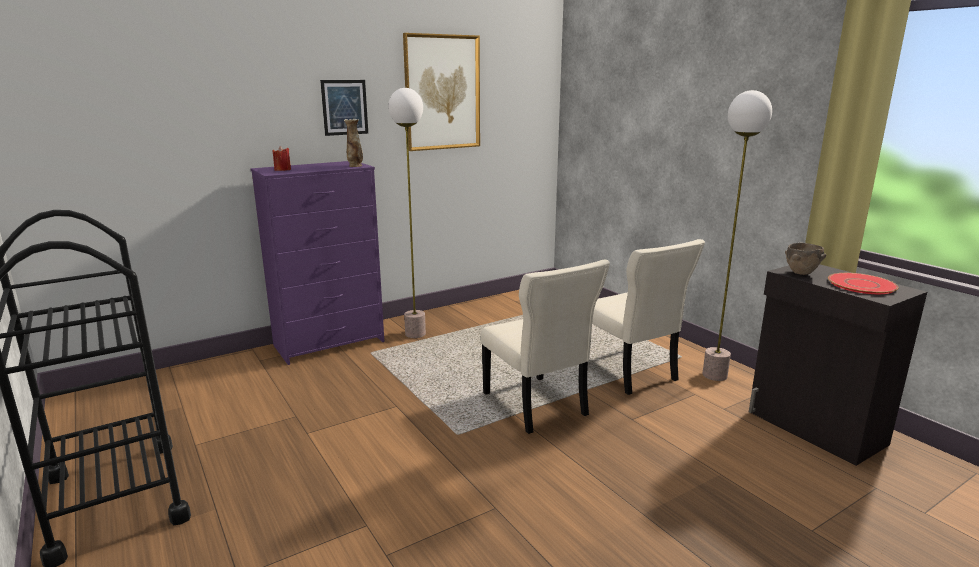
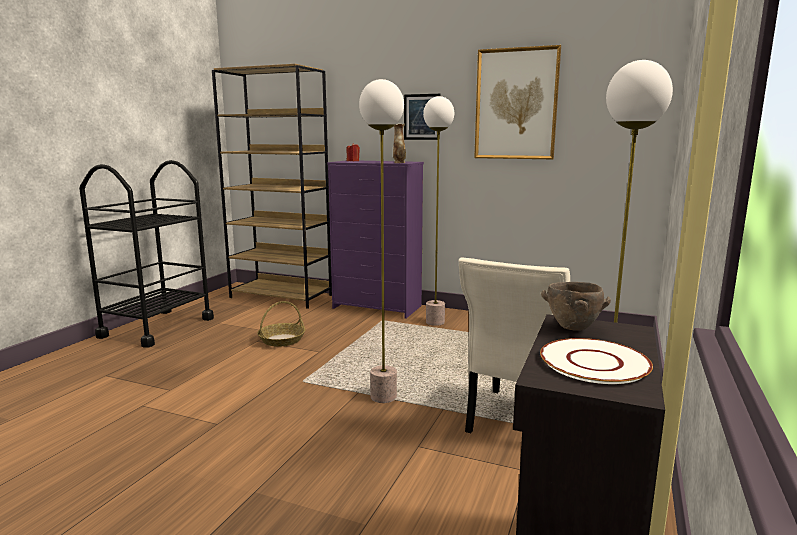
camera: 55 degrees right, 5 degrees down
(184, 380) = (282, 296): none -> brown bookcase
(330, 417) = (281, 340): none -> basket
(536, 406) = (383, 397): beige chair -> floor lamp
(862, 285) = (594, 363): red plate -> white plate

